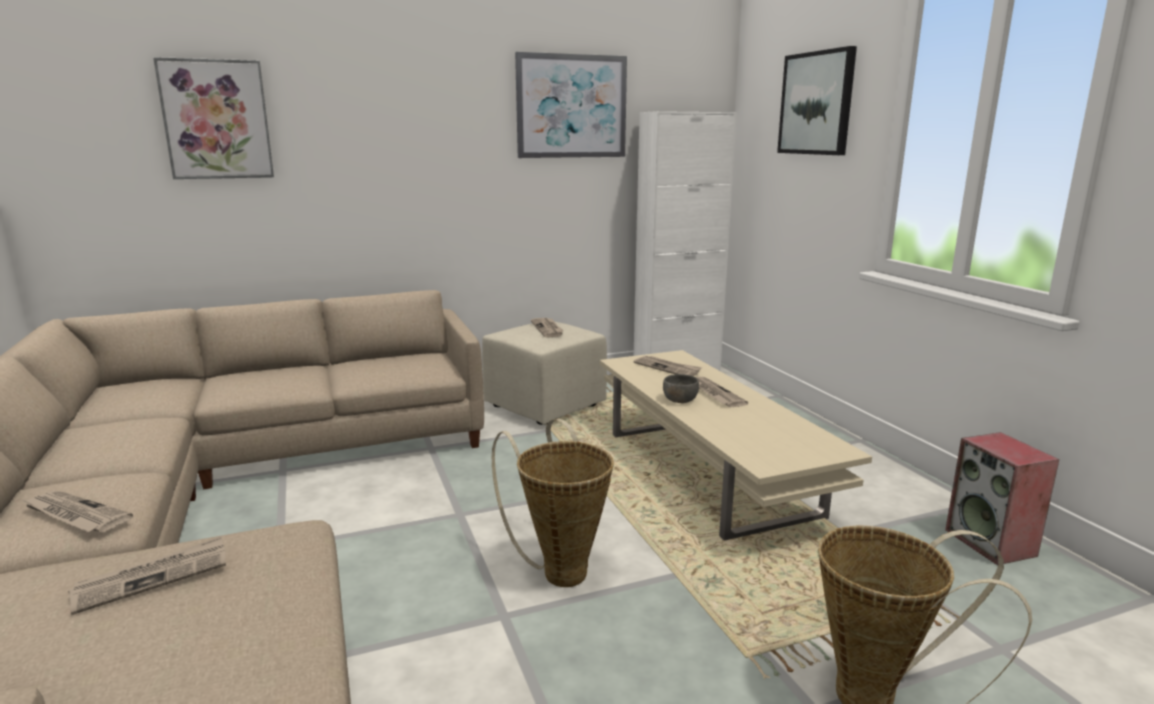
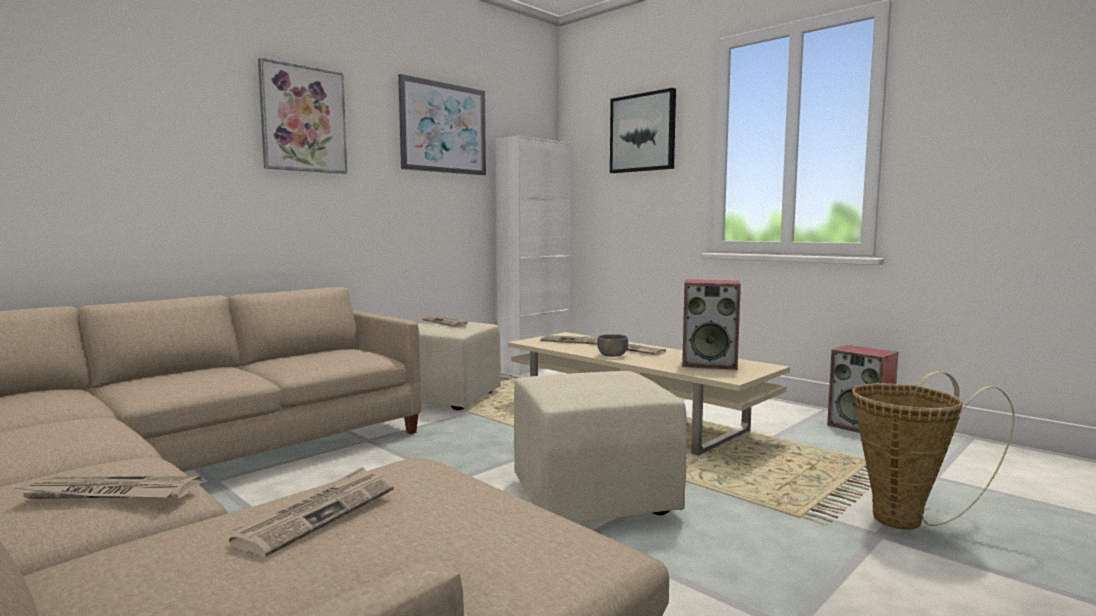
camera: 25 degrees left, 10 degrees down
(216, 120) = (100, 100): picture -> picture (303, 119)
(560, 569) = (595, 497): basket -> beige ottoman
(774, 434) = (710, 363): none -> speaker

